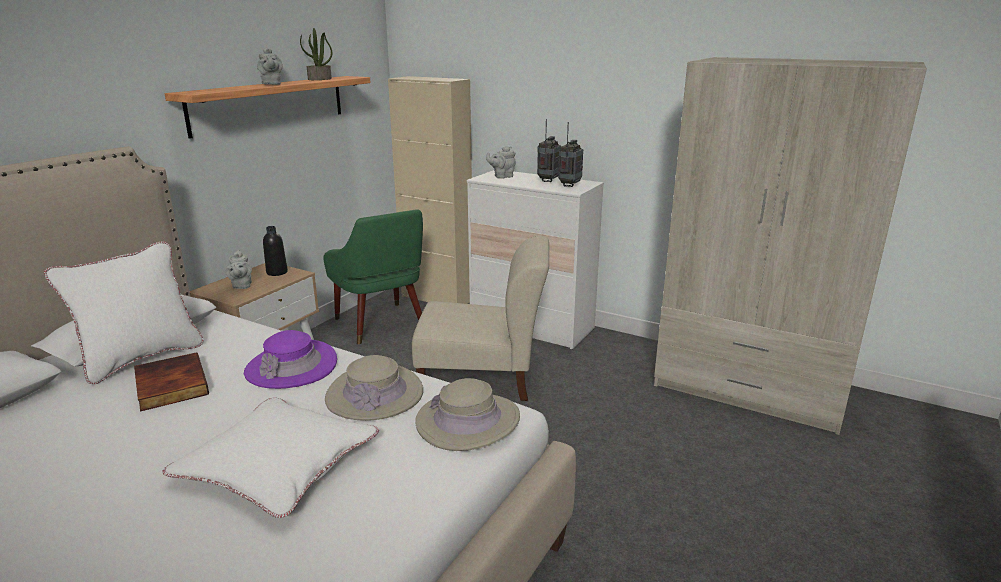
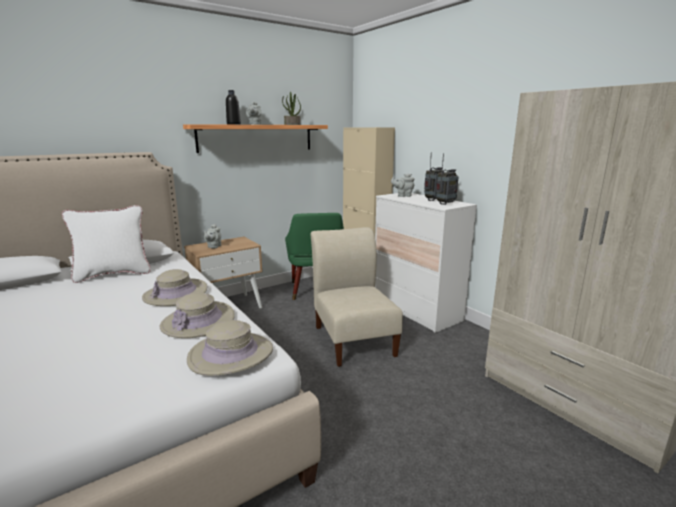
camera: 25 degrees right, 5 degrees down
(169, 385) = (105, 291): book -> none
(277, 272) = (240, 242): black bottle -> black bottle (233, 124)
(278, 465) = (90, 351): white pillow -> none
(291, 366) = (176, 294): purple hat -> beige hat
(482, 378) = (353, 339): beige chair -> beige chair turned 135 degrees counterclockwise

